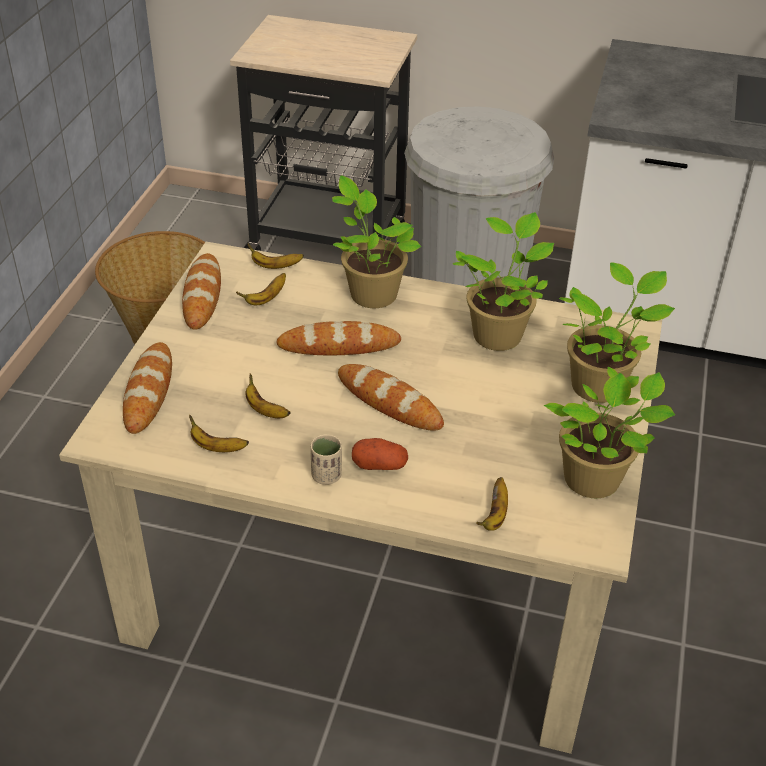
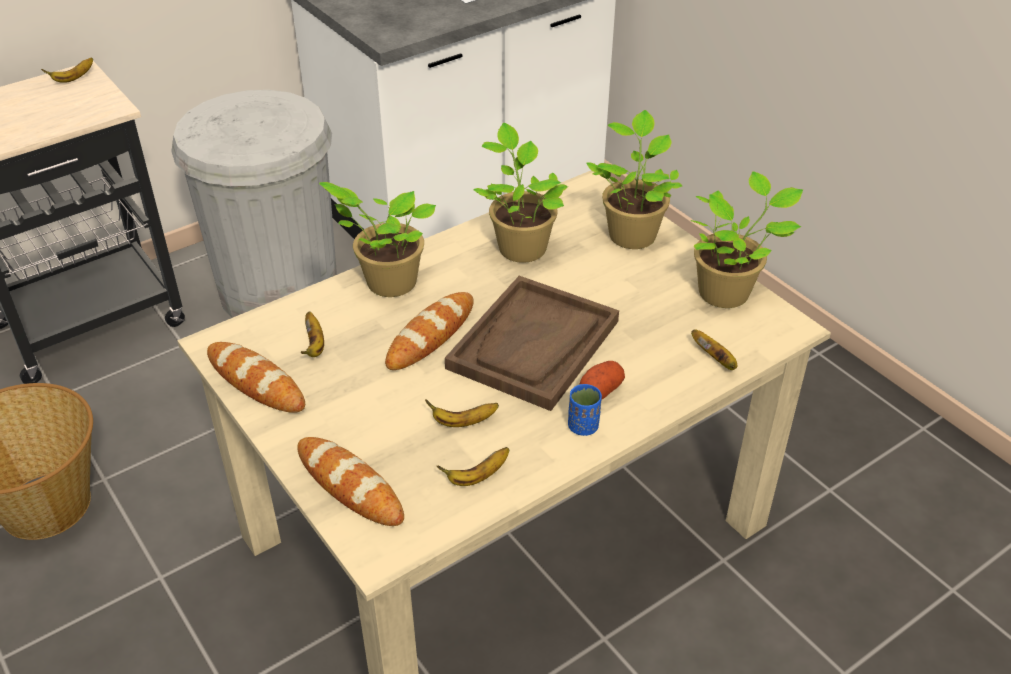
camera: 50 degrees left, 0 degrees up
(275, 266) = (276, 316): banana -> banana (74, 78)
(326, 476) = (583, 427): beige cup -> blue cup
(389, 402) = (533, 345): bread -> brown tray

